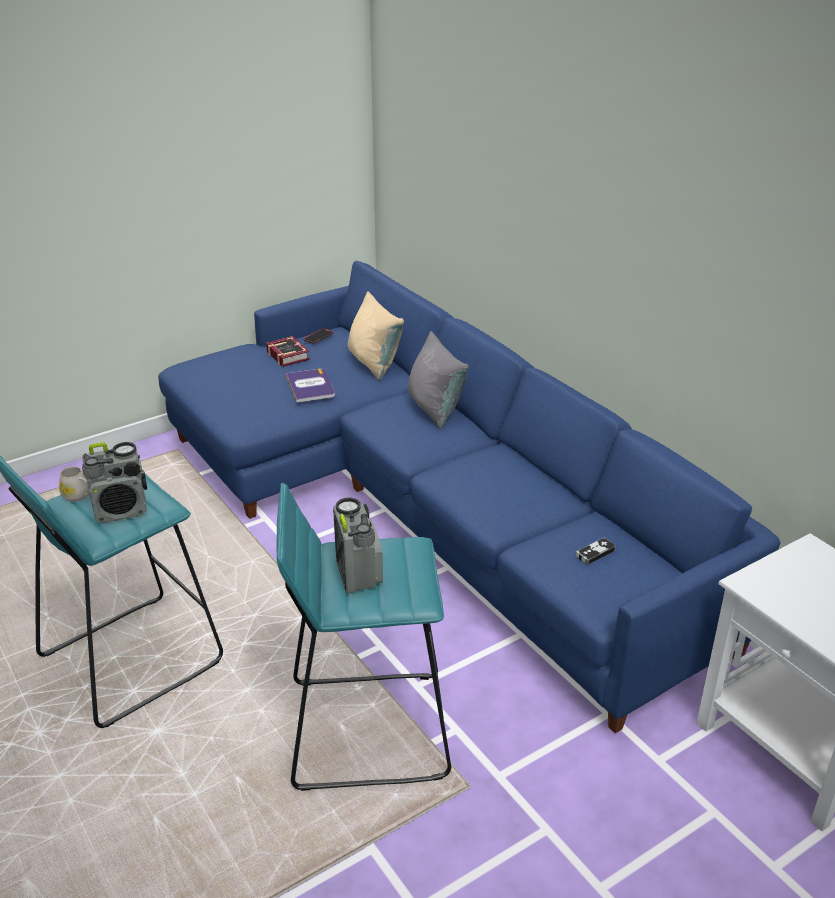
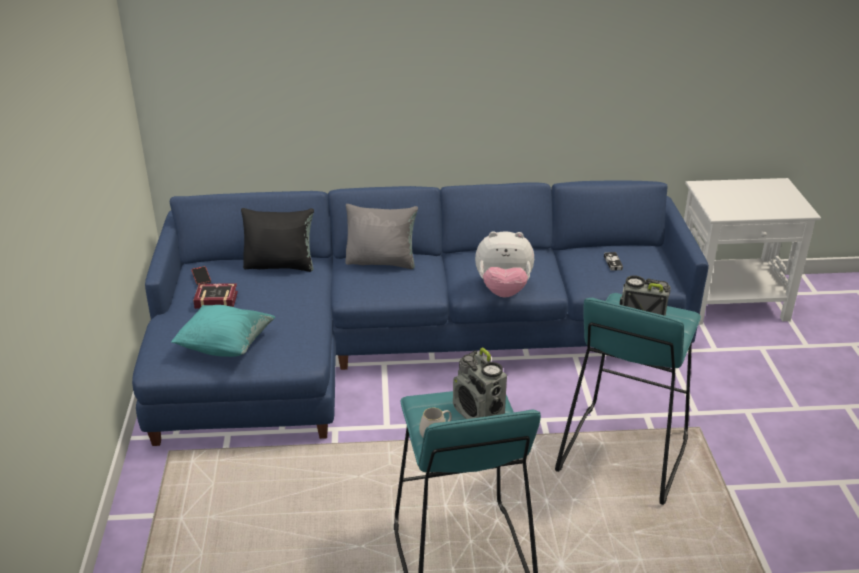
camera: 60 degrees left, 0 degrees up
(121, 511) = (478, 414): radio -> radio turned 135 degrees clockwise
(226, 384) = (226, 346): none -> turquoise pillow
(310, 386) = (284, 304): book -> none
(374, 363) = (280, 265): beige pillow -> black pillow
(455, 495) = (503, 290): none -> plush toy

